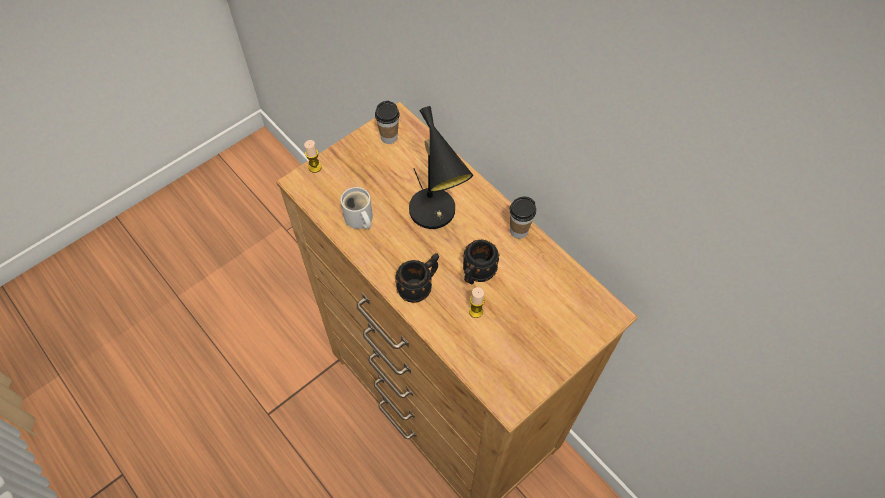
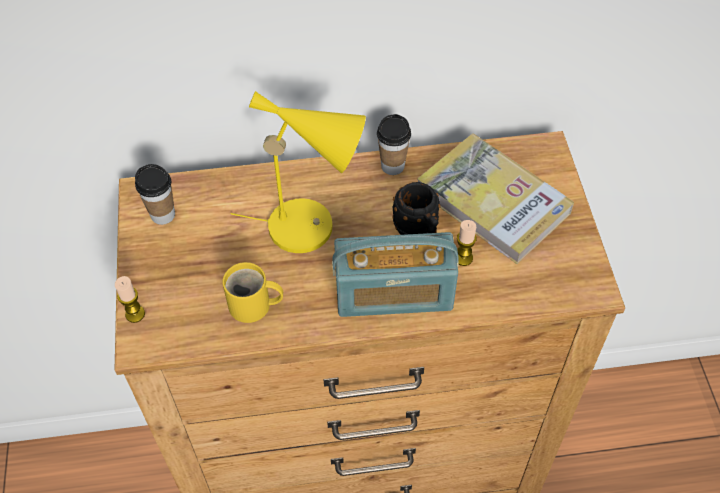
camera: 55 degrees left, 5 degrees down
(359, 219) = (253, 306): white mug -> yellow mug
(419, 287) = (394, 294): black mug -> radio
(436, 215) = (311, 227): black table lamp -> yellow table lamp
(536, 304) = (493, 201): none -> book

